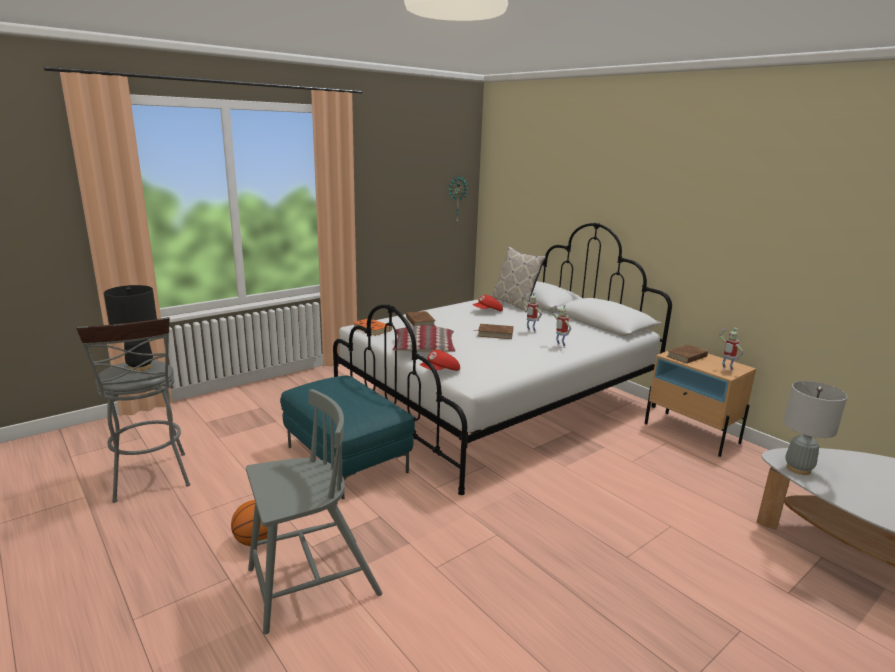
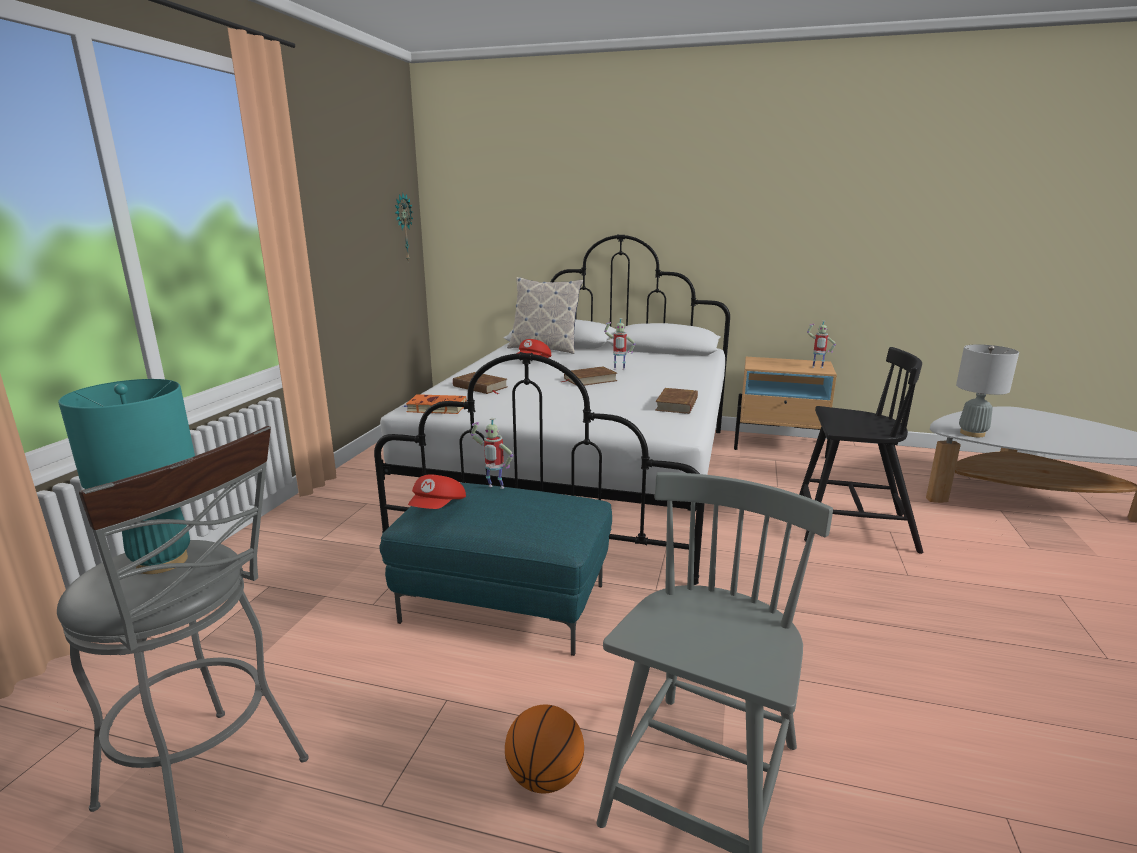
camera: 35 degrees left, 0 degrees up
(140, 367) = (162, 562): black table lamp -> turquoise table lamp
(424, 349) = (551, 413): pillow -> none
(440, 372) = (622, 431): red cap -> red cap (438, 508)
(559, 346) = (675, 376): toy robot -> toy robot (494, 488)
(642, 510) = (851, 527): none -> black chair
(687, 356) = (769, 364): brown book -> brown book (677, 404)

